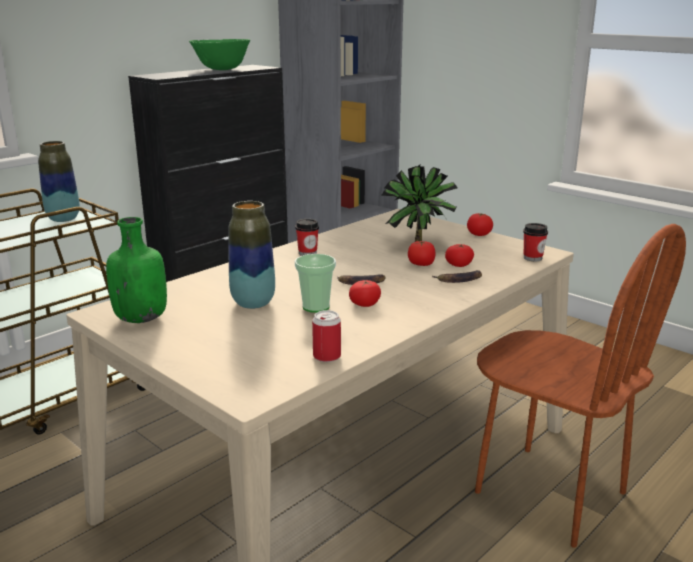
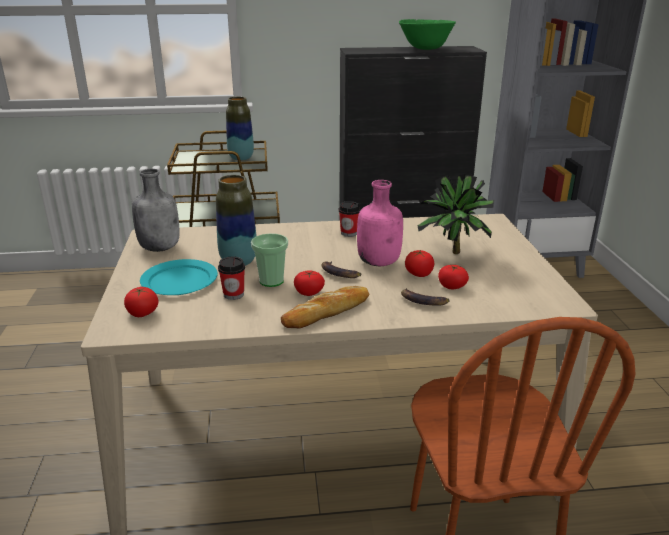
camera: 40 degrees right, 5 degrees up
(141, 318) = (160, 247): green bottle -> grey bottle
(226, 336) = (180, 280): none -> turquoise plate
(327, 356) = (206, 323): can -> none
(376, 266) = (379, 262): none -> pink bottle
(408, 311) = (327, 312): none -> bread
(479, 234) = (531, 262): tomato -> tomato (142, 313)
(532, 258) = (538, 305): cup -> cup (233, 294)

